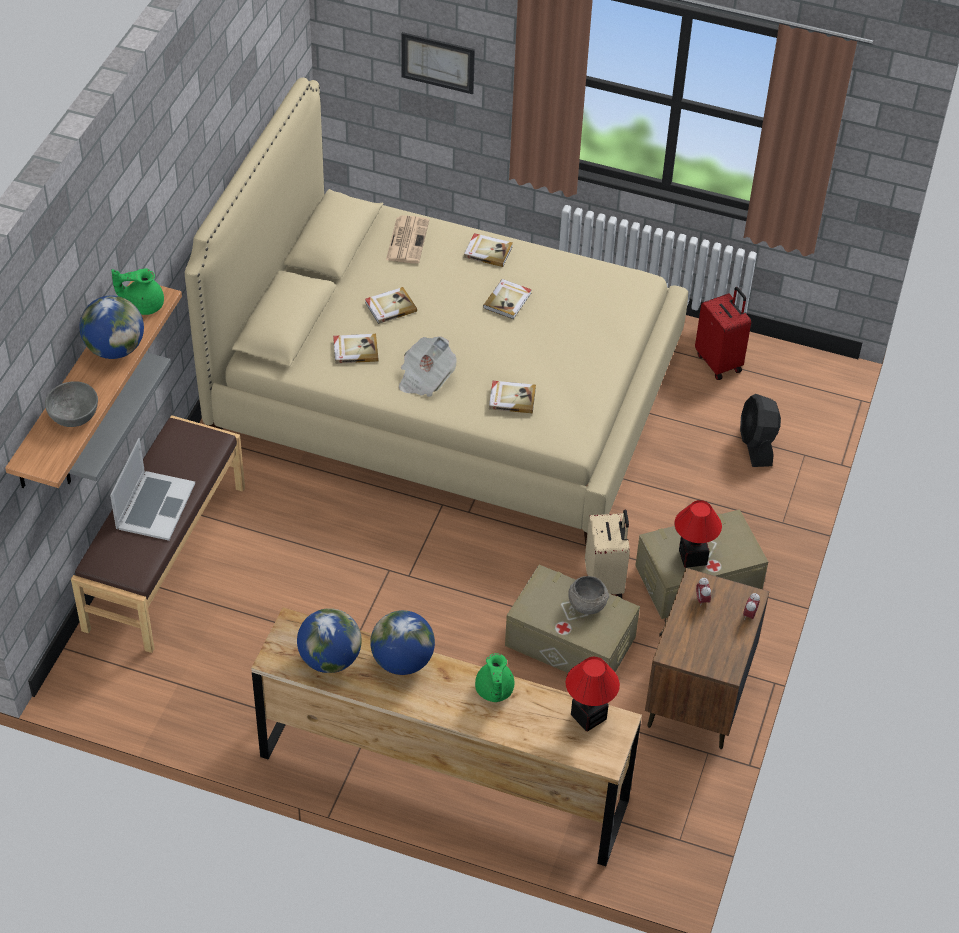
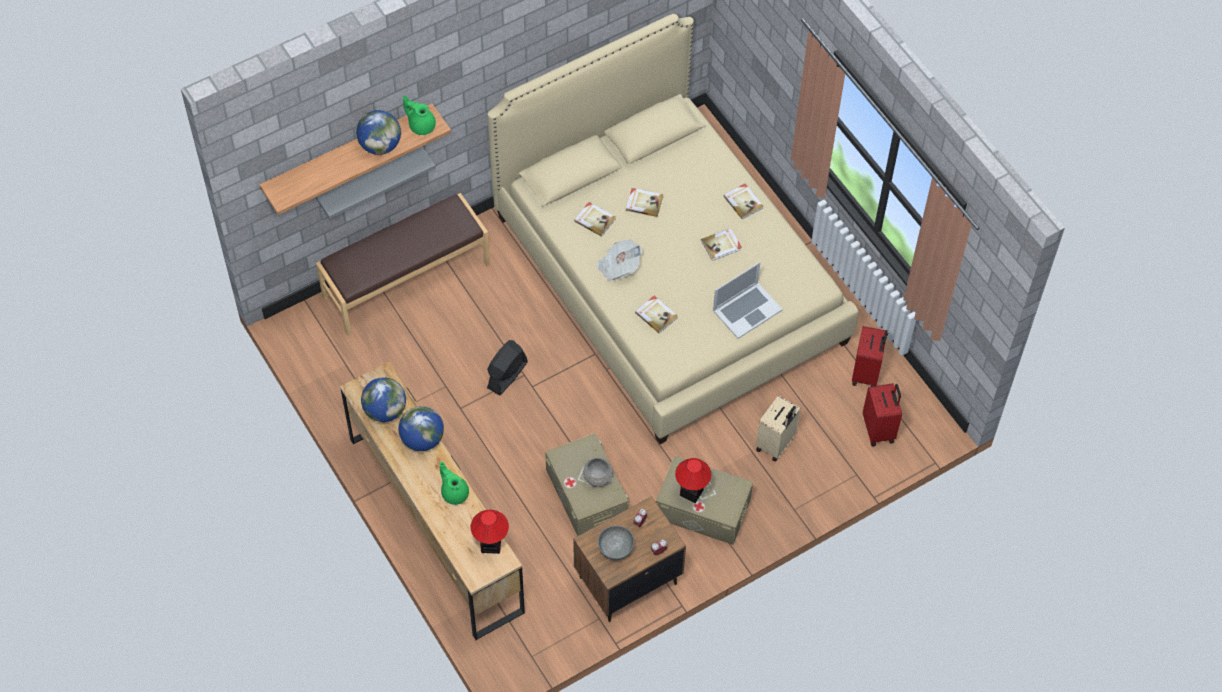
camera: 40 degrees right, 10 degrees up
(73, 414) = (322, 174): grey bowl -> grey bowl (615, 548)
(155, 506) = (397, 247): laptop -> laptop (747, 310)
(407, 239) = (700, 161): newspaper -> none
(438, 62) = (772, 54): picture -> none
(494, 691) = (454, 492): green teapot -> green teapot turned 105 degrees clockwise
(605, 582) = (643, 471): beige suitcase -> beige suitcase (776, 444)
(756, 445) = (832, 446): black fan -> black fan (507, 375)
(782, 403) = (879, 429): none -> red suitcase

